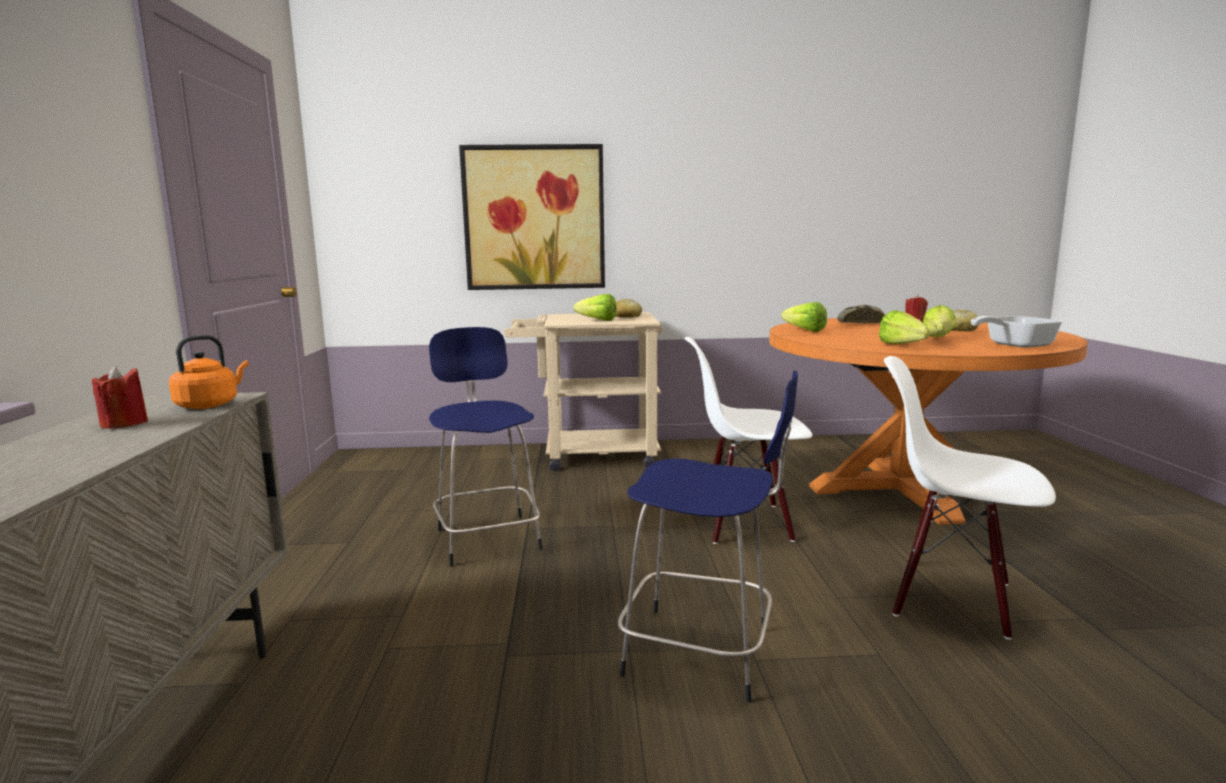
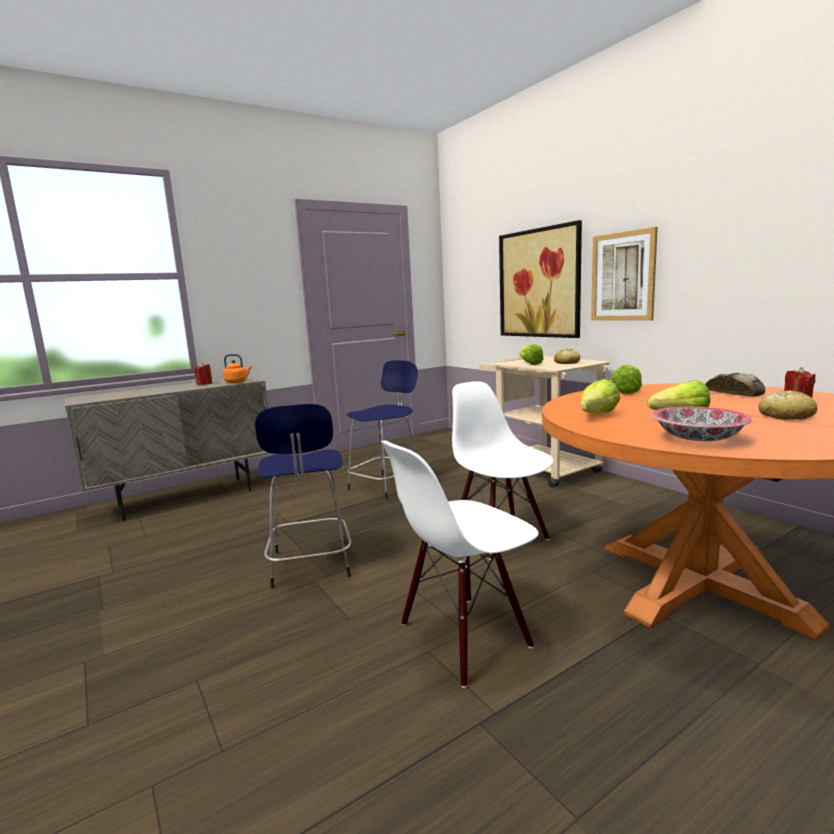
camera: 60 degrees right, 0 degrees up
(660, 216) = (622, 277): none -> picture
(951, 597) = (464, 637): white chair -> white chair turned 120 degrees counterclockwise
(1014, 345) = (698, 438): frying pan -> bowl

